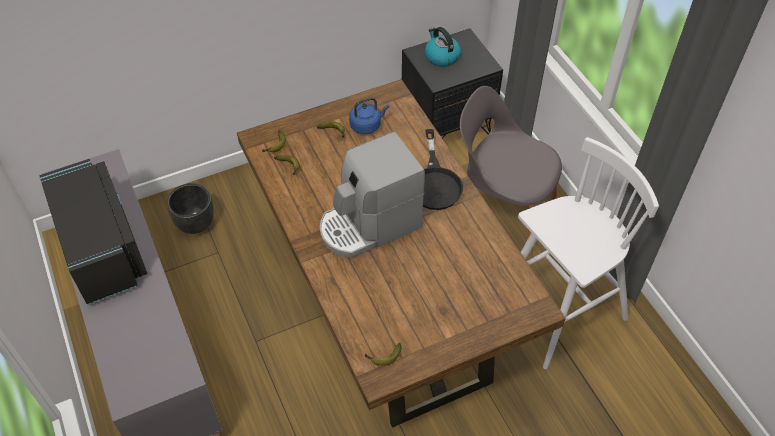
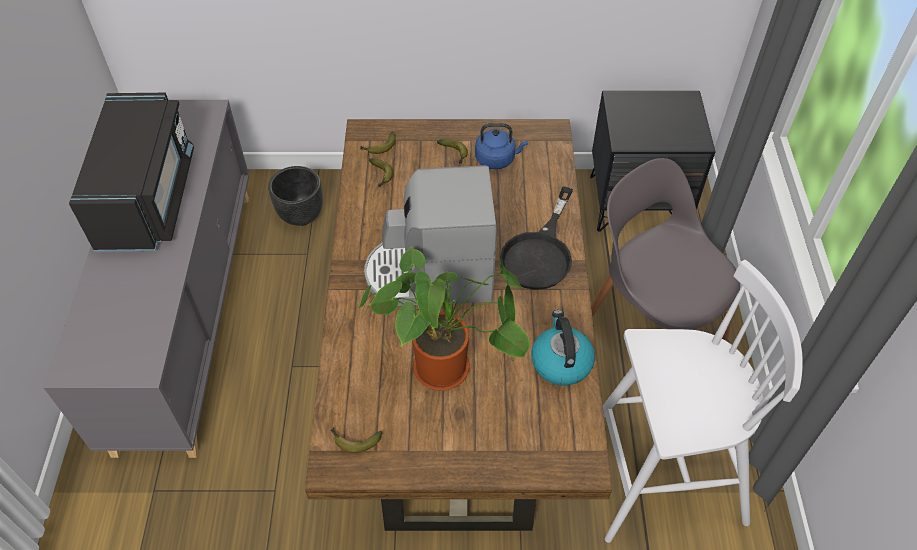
camera: 25 degrees right, 0 degrees up
(417, 283) = (448, 367): none -> potted plant
(441, 56) = (645, 113): kettle -> kettle (560, 362)

